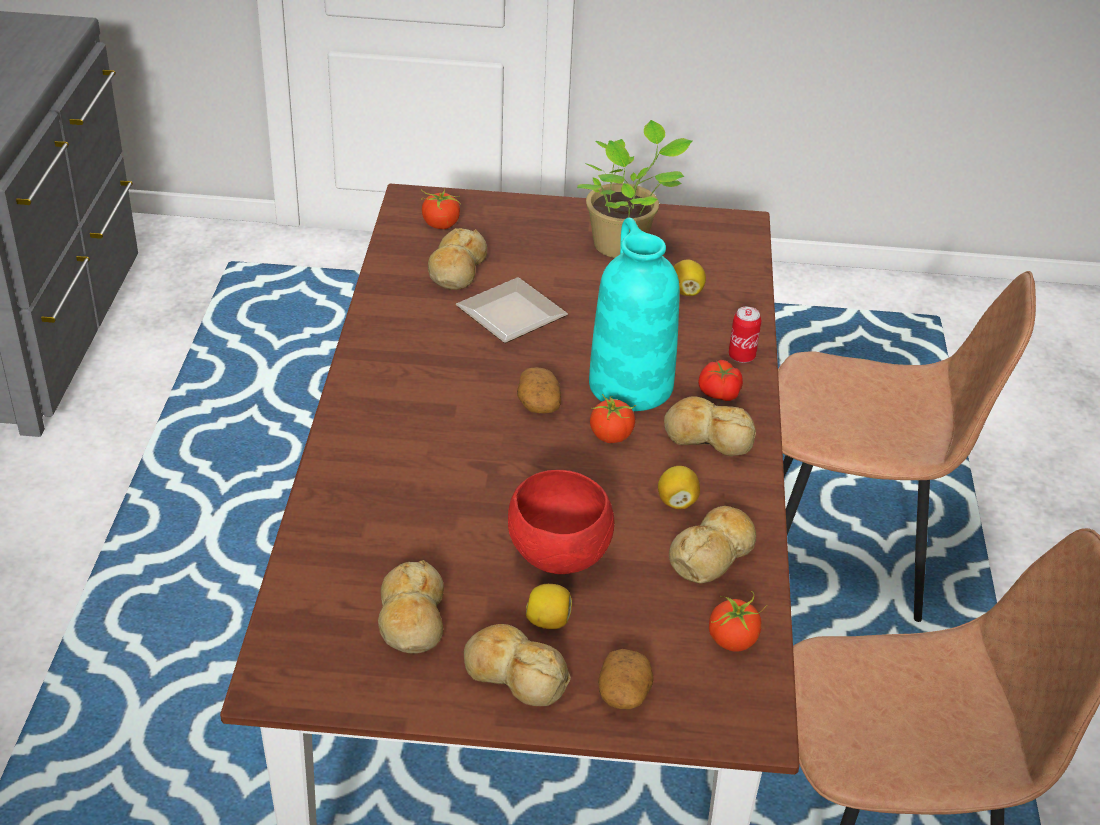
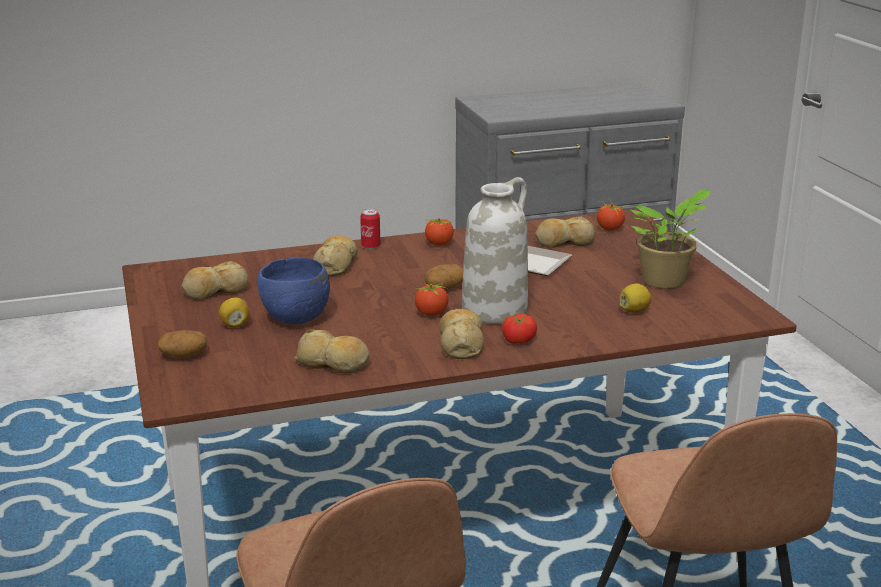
camera: 70 degrees right, 15 degrees down
(515, 675) = (183, 324): bread -> bread (336, 264)
(560, 558) = (295, 319): red bowl -> blue bowl
(629, 385) = (495, 310): turquoise vase -> white vase
(676, 501) = (379, 344): lemon -> none
(732, 640) = (250, 381): tomato -> tomato (439, 244)
(741, 356) = (574, 341): can -> can (370, 246)

